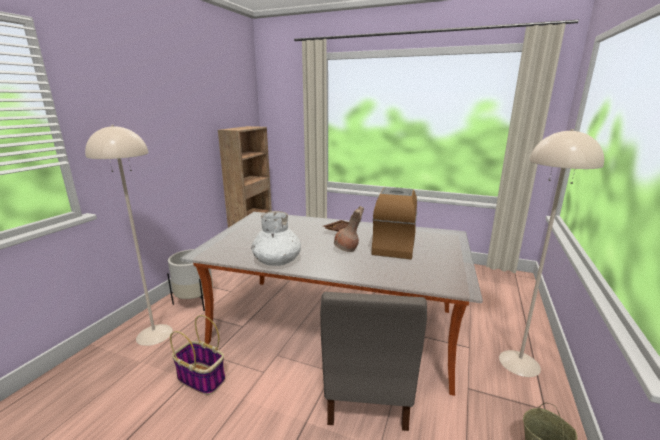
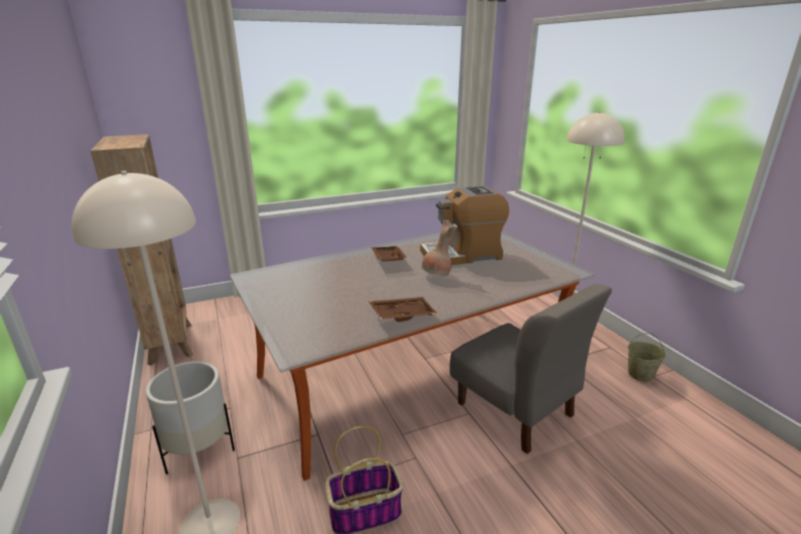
camera: 45 degrees left, 5 degrees up
(277, 260) = (402, 315): white vase -> brown tray
(394, 245) = (462, 255): coffee machine -> coffee machine turned 75 degrees counterclockwise

